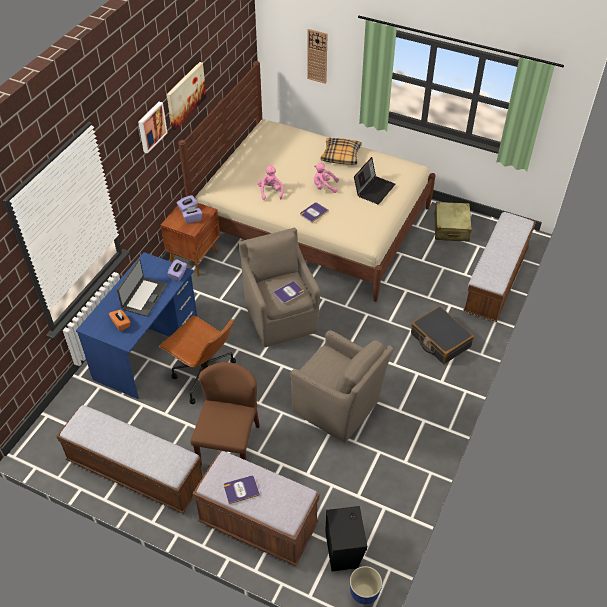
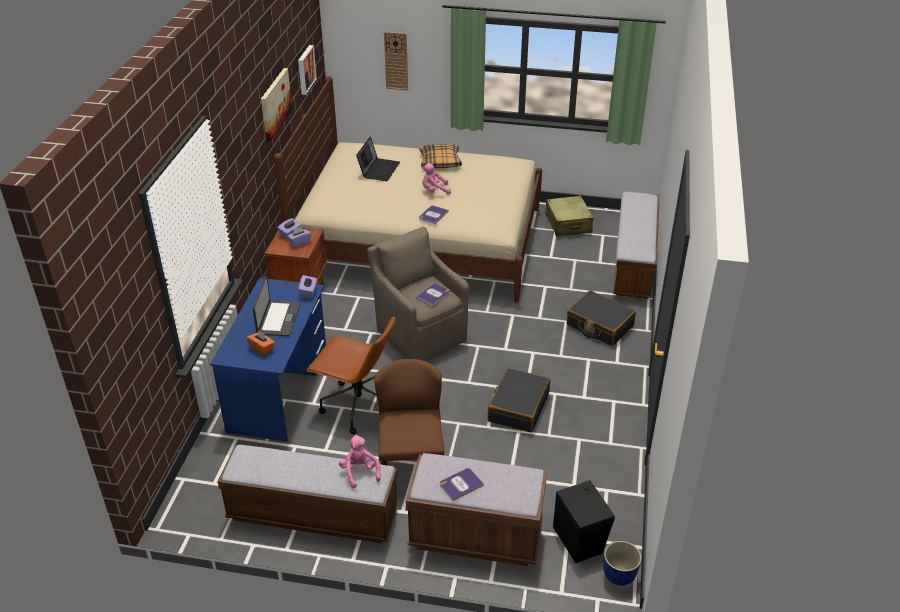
camera: 15 degrees left, 10 degrees down
(151, 126) = (250, 134): picture -> picture (305, 69)
(270, 191) = (378, 203): pink plush toy -> pink plush toy (359, 472)
(338, 408) = (518, 407): brown armchair -> black suitcase
(374, 189) = (488, 185): laptop -> laptop (378, 169)

